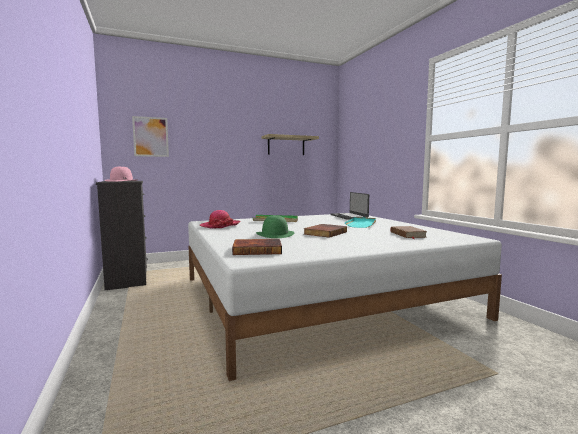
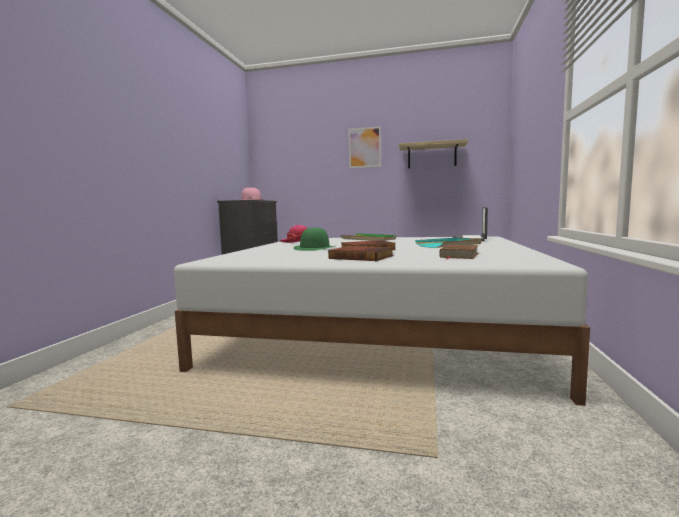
camera: 35 degrees right, 0 degrees up
(150, 137) = (288, 159): picture -> picture (364, 147)
(257, 250) = (248, 256): book -> book (362, 257)

